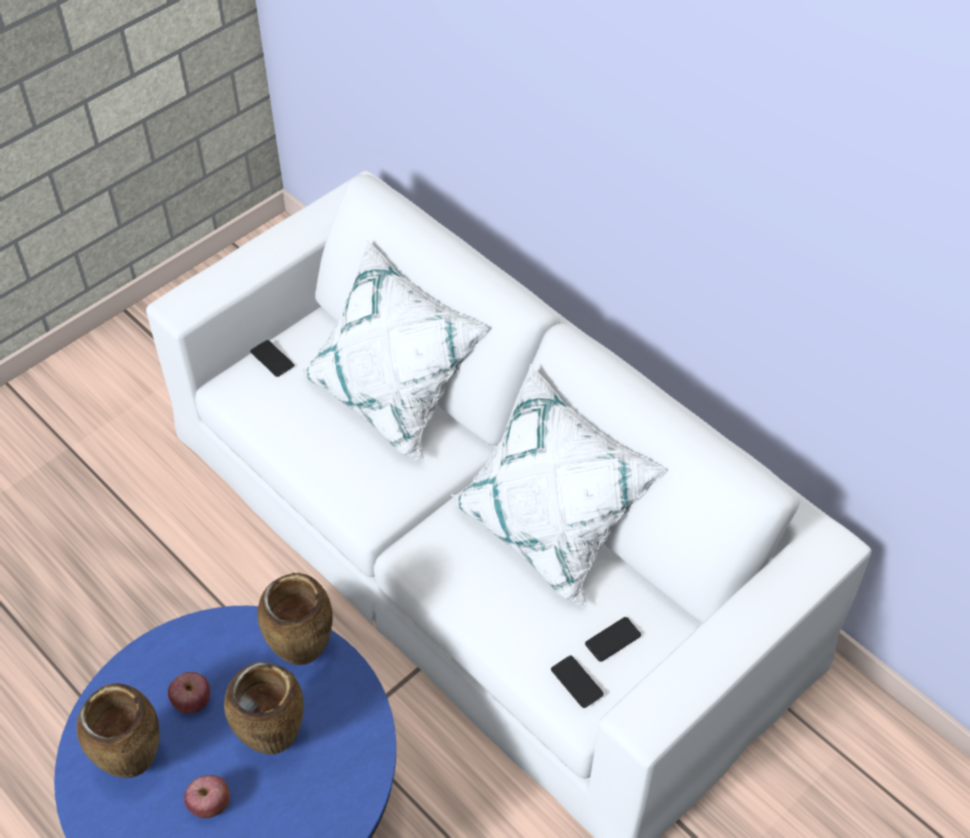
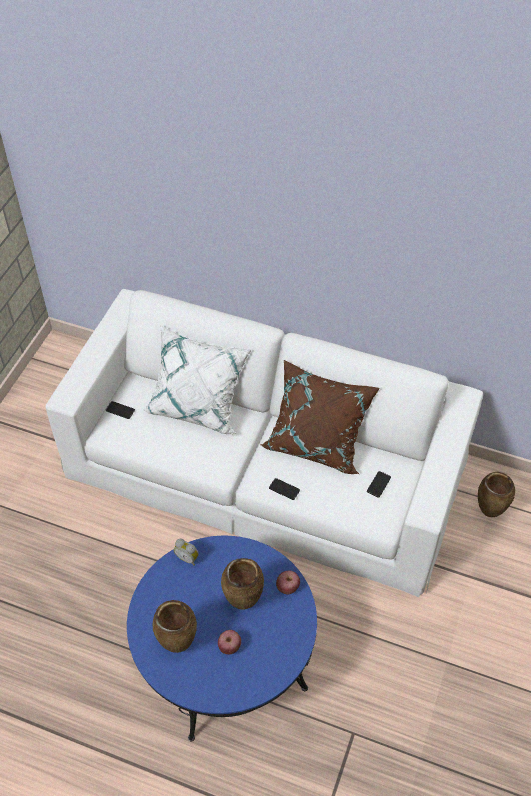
camera: 25 degrees left, 0 degrees up
(192, 701) = (188, 601): apple -> apple (287, 587)
(232, 630) = (187, 557): none -> alarm clock
(302, 654) = (231, 554): brown vase -> brown vase (488, 512)
(549, 528) = (317, 442): white pillow -> brown pillow
(577, 682) = (372, 512): phone -> phone (284, 489)

